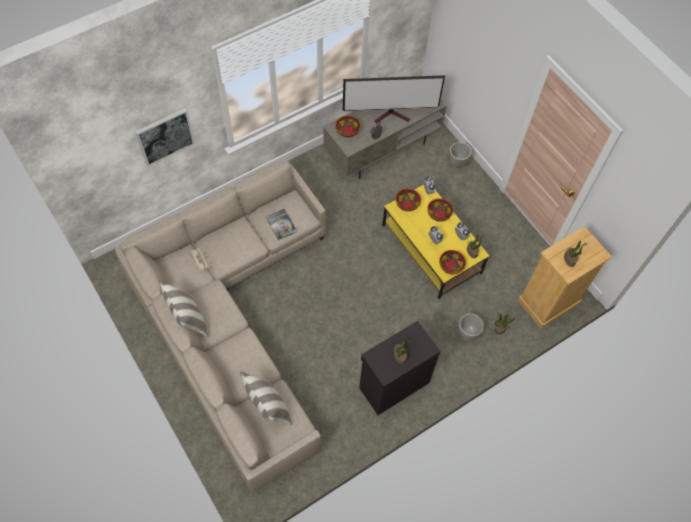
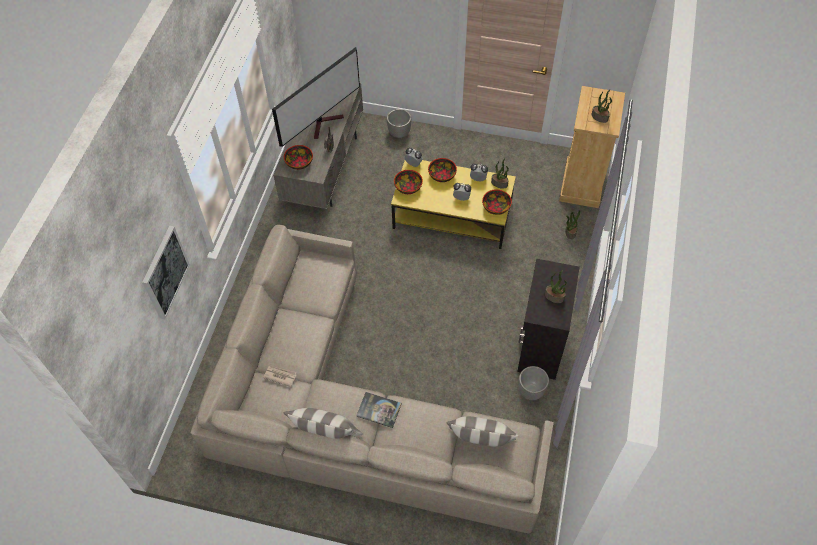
camera: 40 degrees left, 5 degrees down
(281, 224) = (322, 286): book -> book (379, 410)
(467, 334) = (551, 257): planter -> planter (531, 391)

